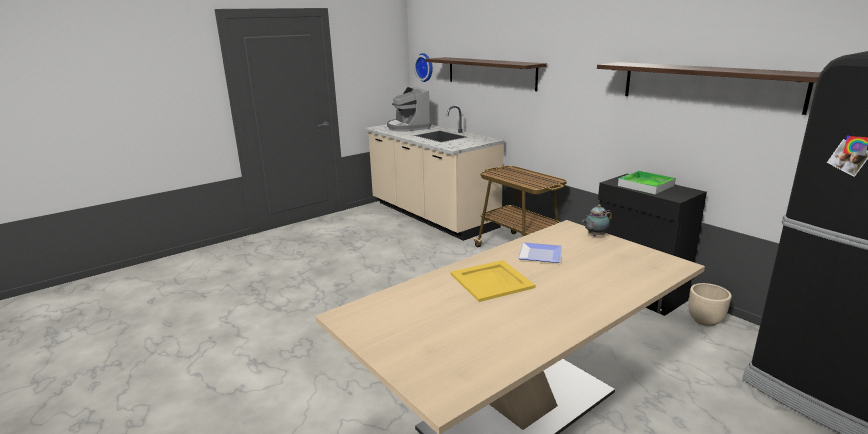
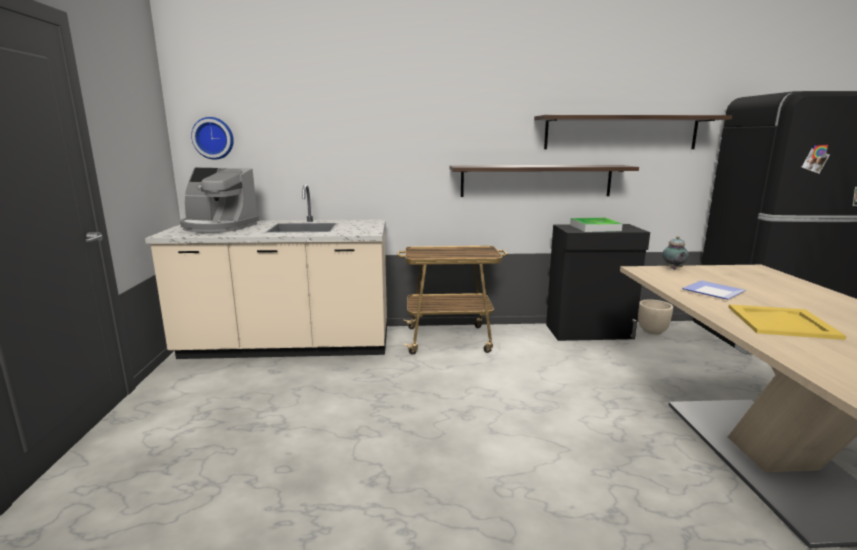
camera: 55 degrees left, 5 degrees down
(490, 73) = (352, 138): shelf -> shelf (536, 180)

